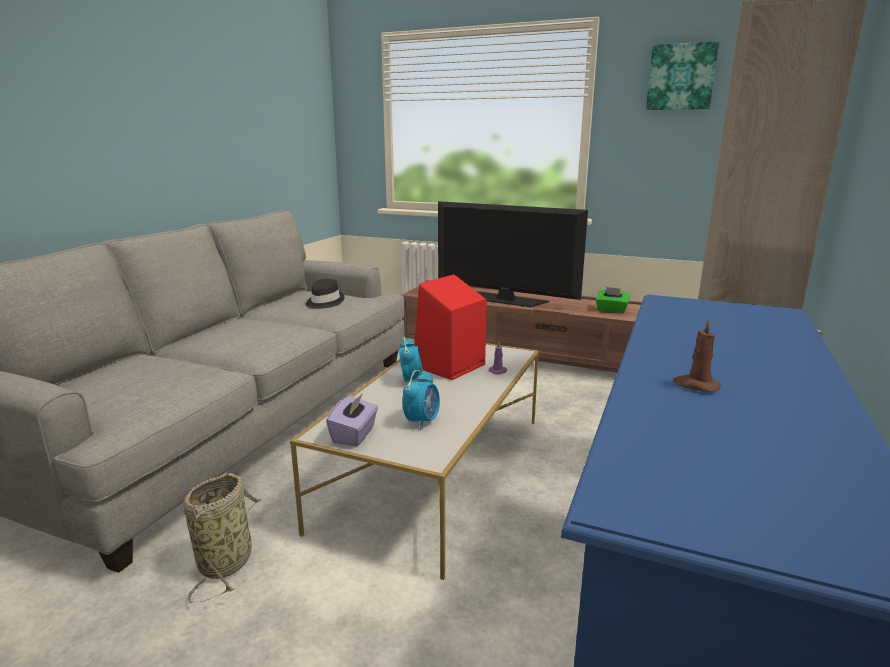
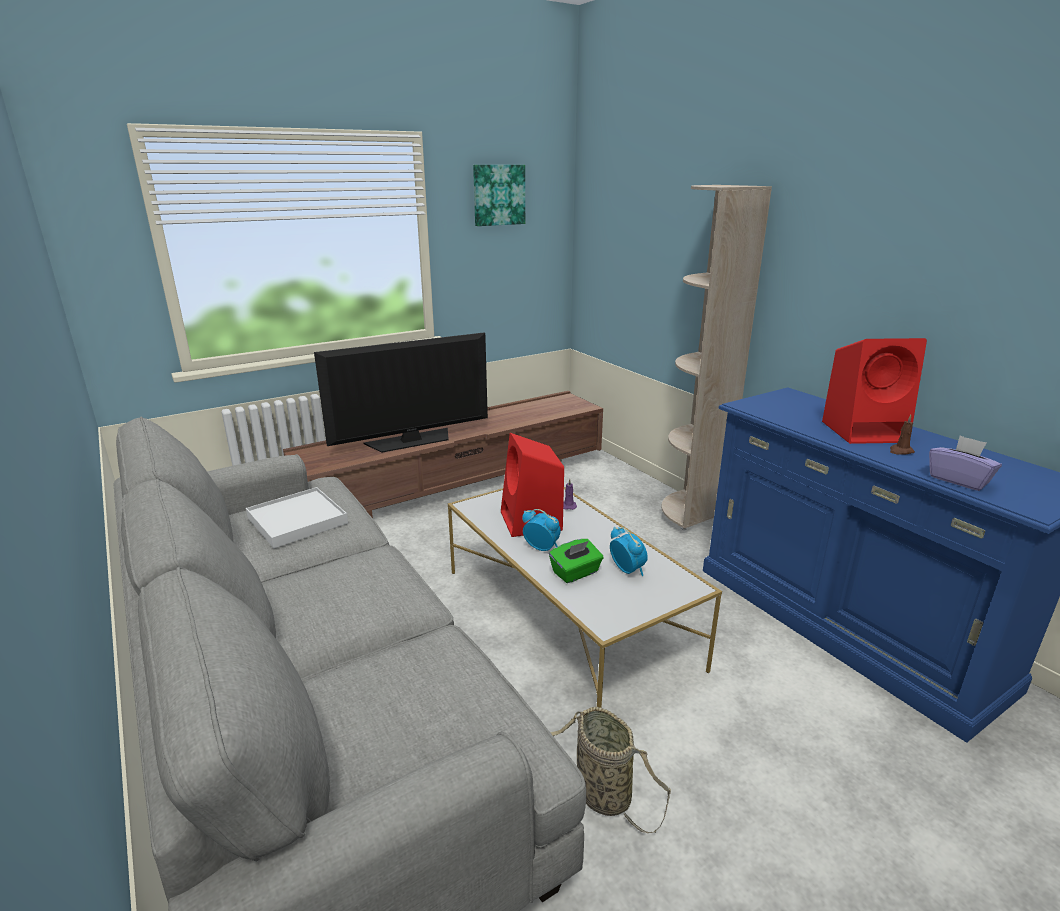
camera: 55 degrees left, 5 degrees up
(324, 302) = (297, 521): black hat -> white tray
(354, 435) = (623, 608): purple tissue box -> purple tissue box (958, 480)
(611, 310) = (506, 419): green tissue box -> green tissue box (576, 573)
(731, 360) = (865, 431): none -> red speaker

